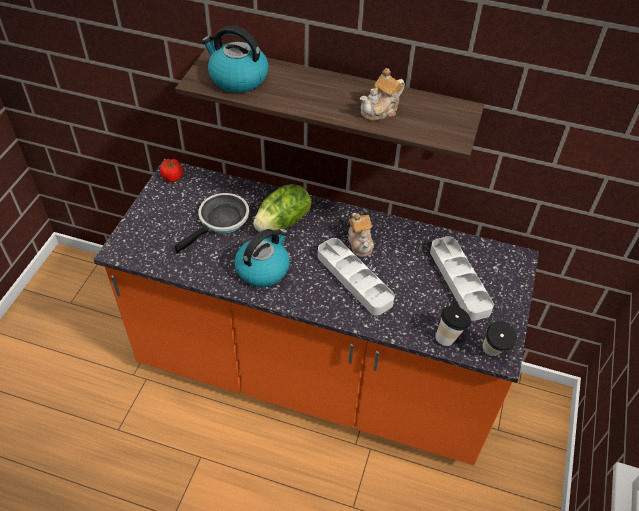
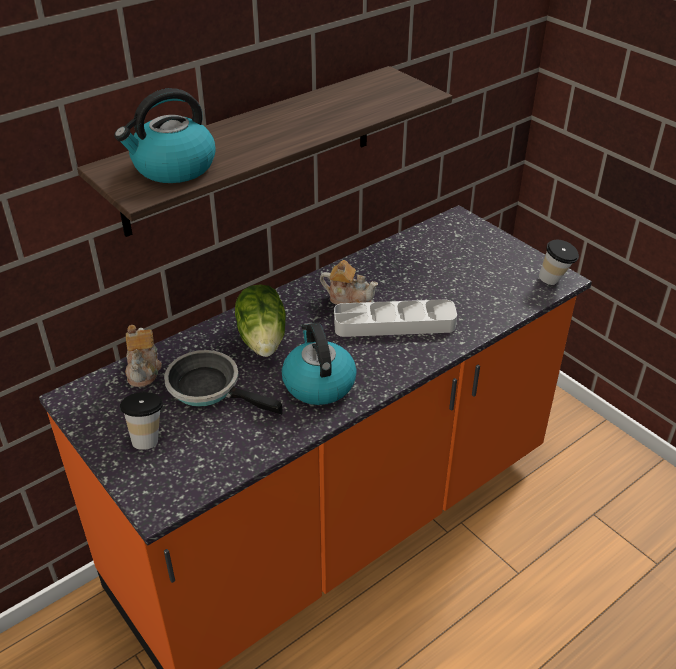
camera: 55 degrees left, 10 degrees down
(172, 177) = (83, 401): tomato -> none
(221, 221) = (209, 388): frying pan -> frying pan turned 45 degrees counterclockwise
(381, 110) = (338, 111): teapot -> teapot (144, 370)
(449, 337) = (517, 297): cup -> cup (147, 437)
(459, 281) = (455, 261): grey tray -> none

